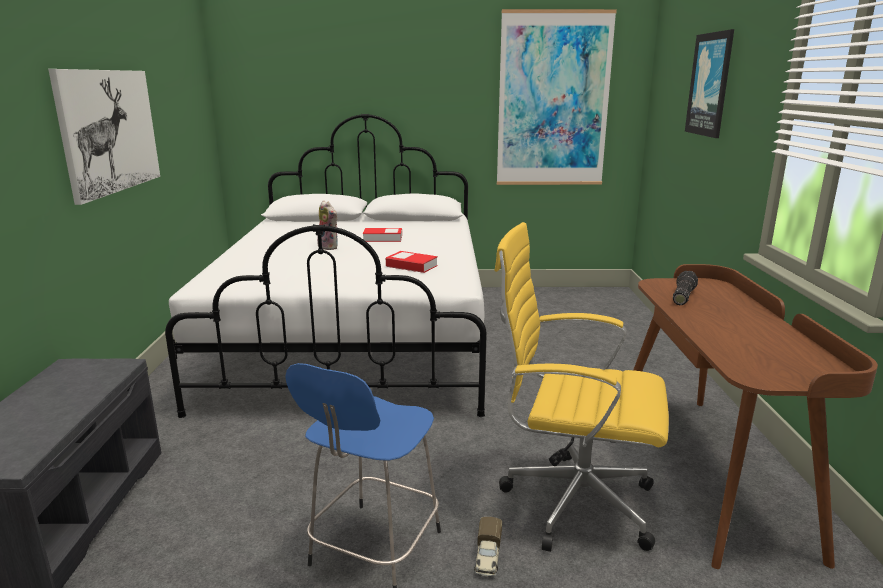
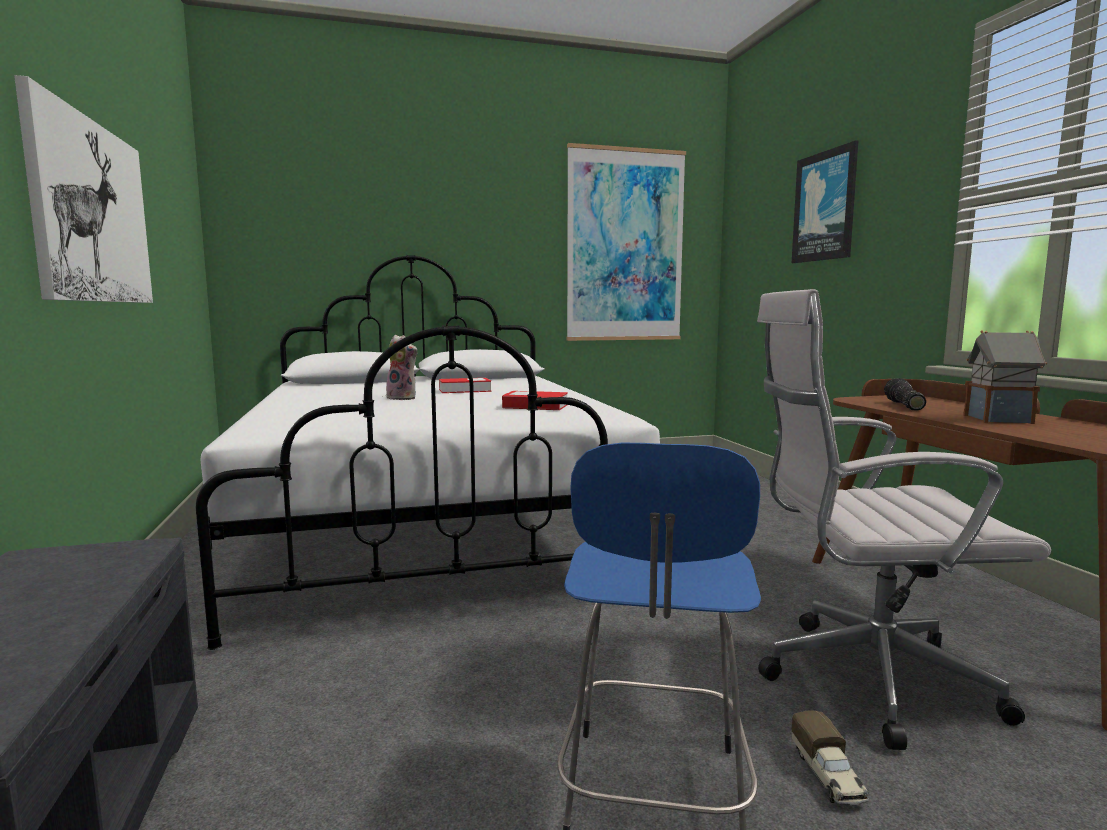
camera: 15 degrees left, 10 degrees down
(571, 502) = (864, 679): yellow office chair -> white office chair
(729, 324) = (999, 419): none -> toy house

